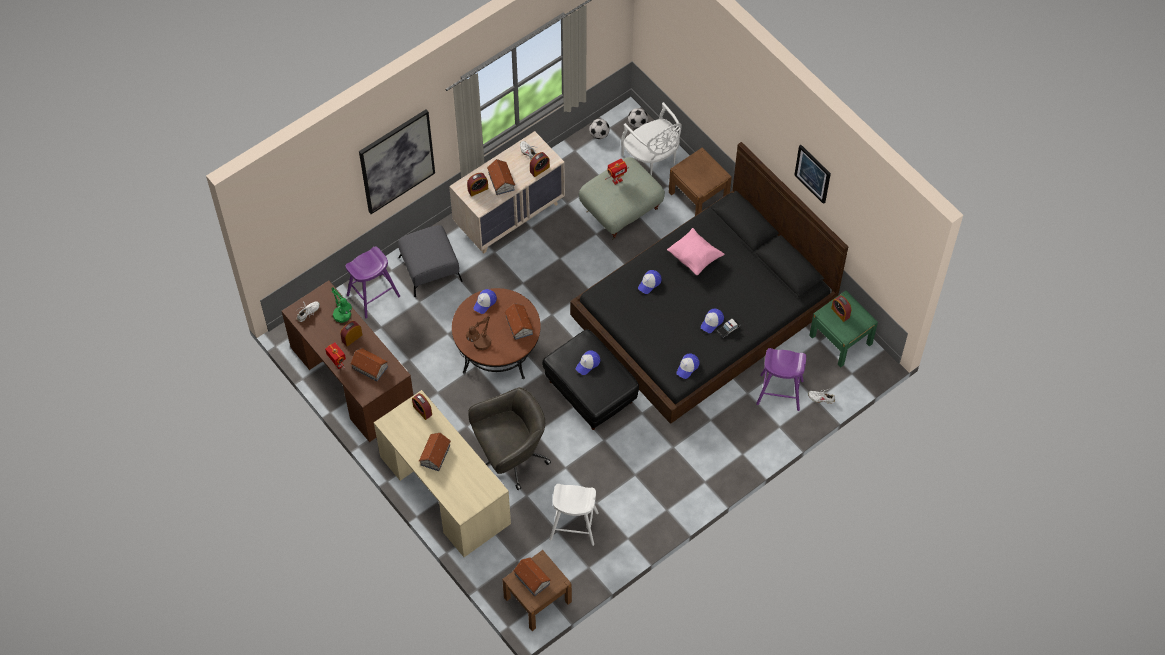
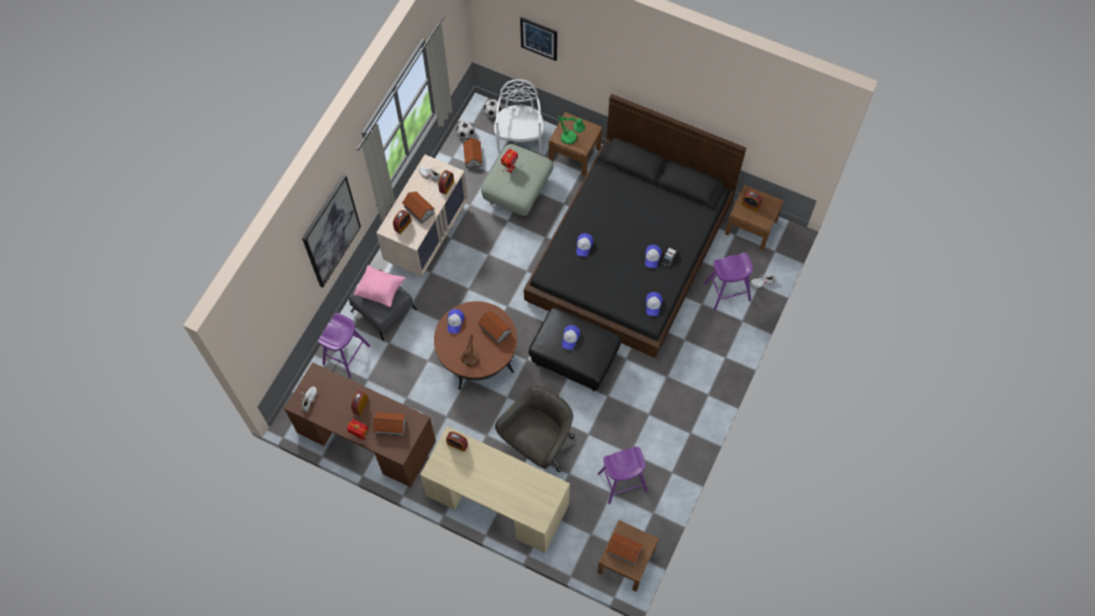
camera: 25 degrees left, 5 degrees up
(343, 318) = (343, 390): green table lamp -> green table lamp (571, 139)
(435, 455) = (490, 479): toy house -> toy house (473, 156)
(574, 526) = (622, 482): white stool -> purple stool
(652, 158) = (520, 137): white chair -> white chair turned 120 degrees counterclockwise
(694, 258) = (609, 208): pink pillow -> pink pillow (380, 290)
(813, 173) = (698, 96): picture -> picture (539, 38)
(840, 339) = (751, 227): green nightstand -> brown nightstand

